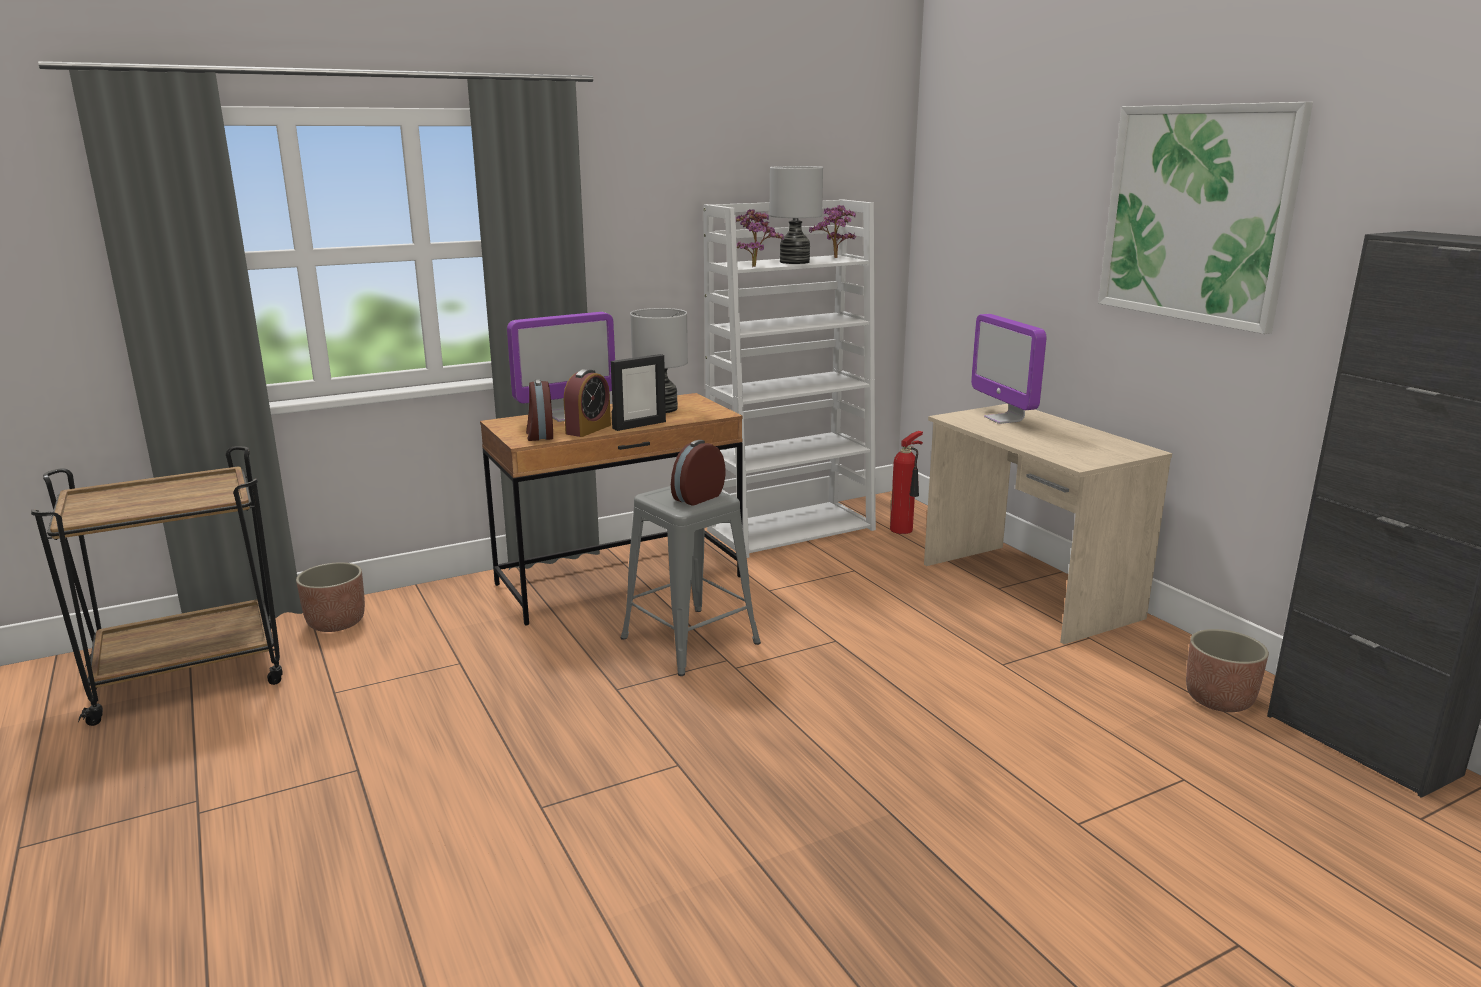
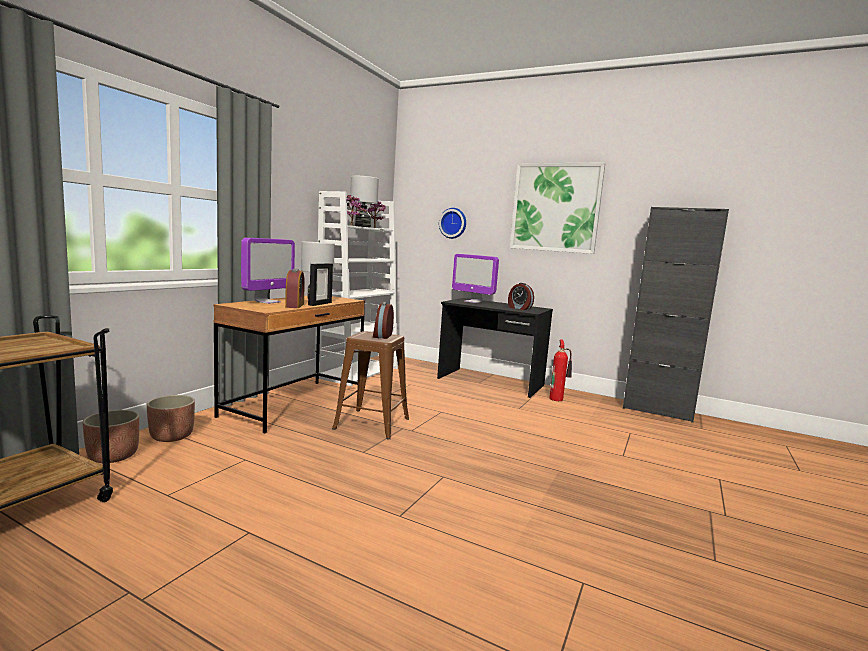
camera: 35 degrees left, 10 degrees down
(539, 435) = (270, 308): alarm clock -> alarm clock (519, 308)
(689, 640) = (371, 423): grey stool -> brown stool
(904, 530) = (410, 367): fire extinguisher -> fire extinguisher (557, 399)
(1006, 239) = (453, 223): none -> wall clock
(1027, 591) = (490, 382): beige desk -> black desk
(1219, 700) = (602, 406): planter -> planter (172, 436)

